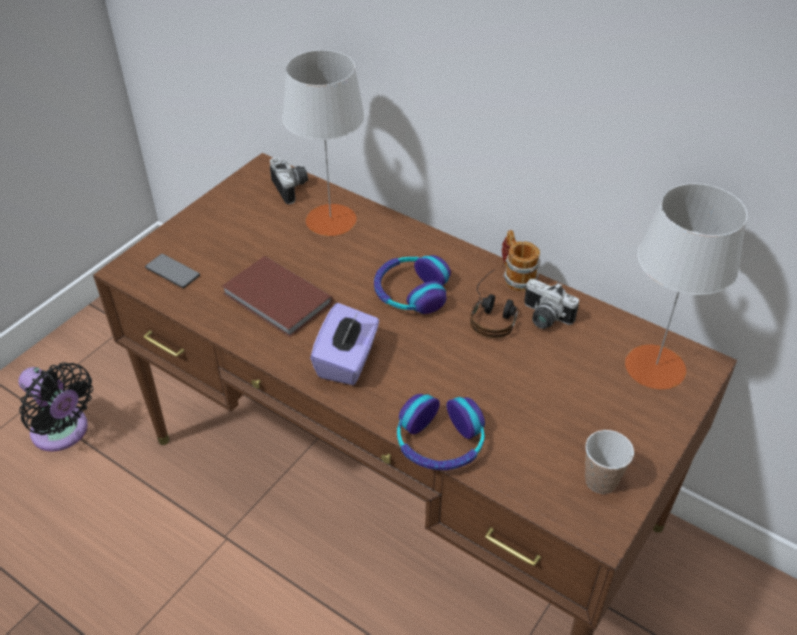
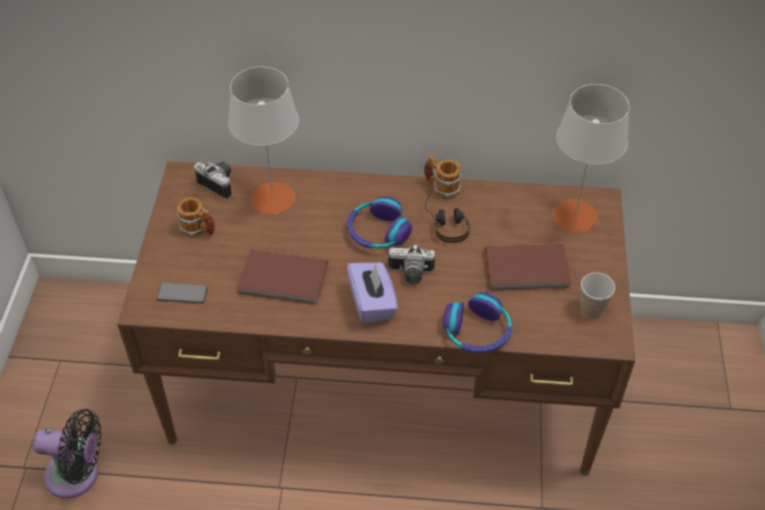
camera: 30 degrees left, 5 degrees up
(237, 222) = (199, 230): none -> mug
(544, 318) = (482, 211): camera -> camera (410, 274)
(552, 403) = (528, 271): none -> brown book

